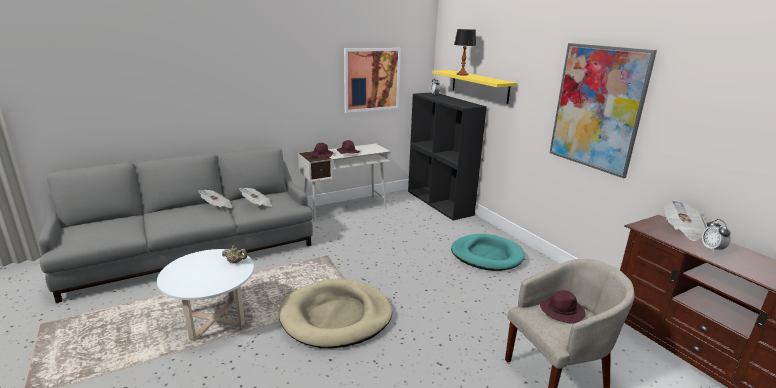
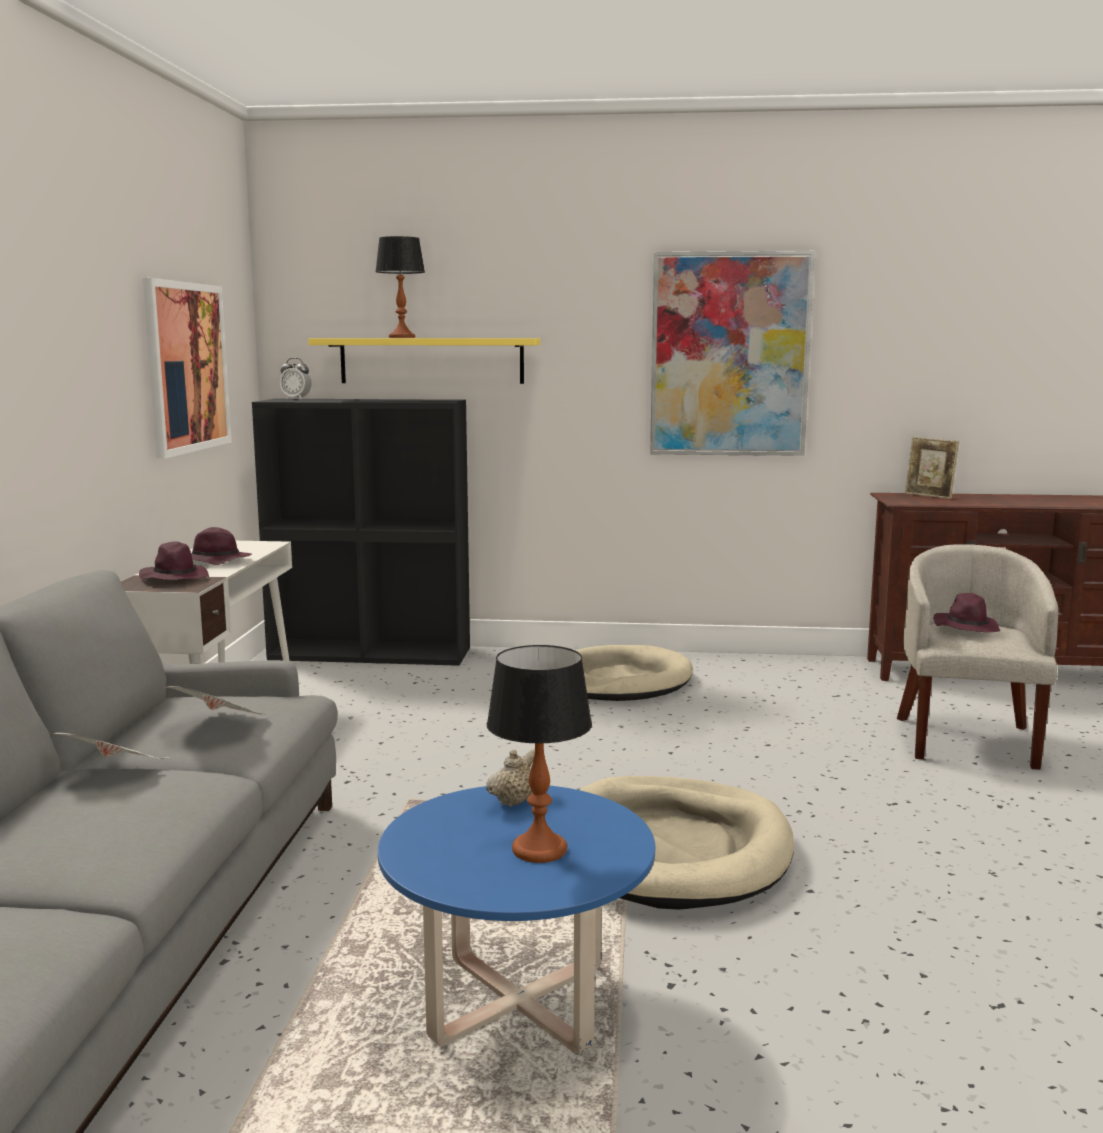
camera: 55 degrees left, 10 degrees down
(200, 276) = (539, 850): none -> table lamp
(214, 320) = (518, 1003): white coffee table -> blue coffee table
(486, 255) = (619, 681): turquoise dog bed -> beige dog bed
(683, 231) = (929, 496): newspaper -> picture frame
(712, 249) = (986, 500): alarm clock -> none

